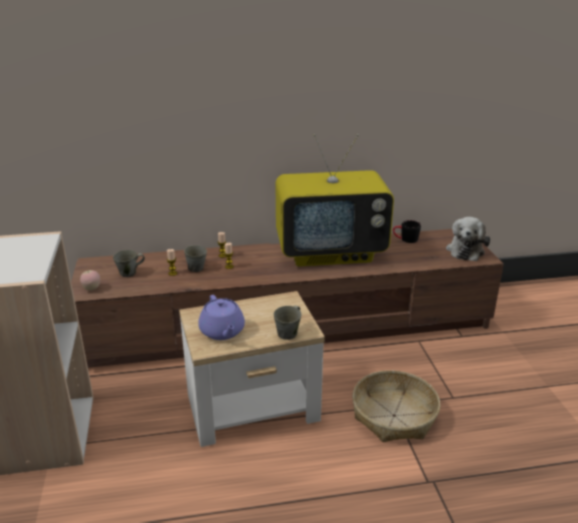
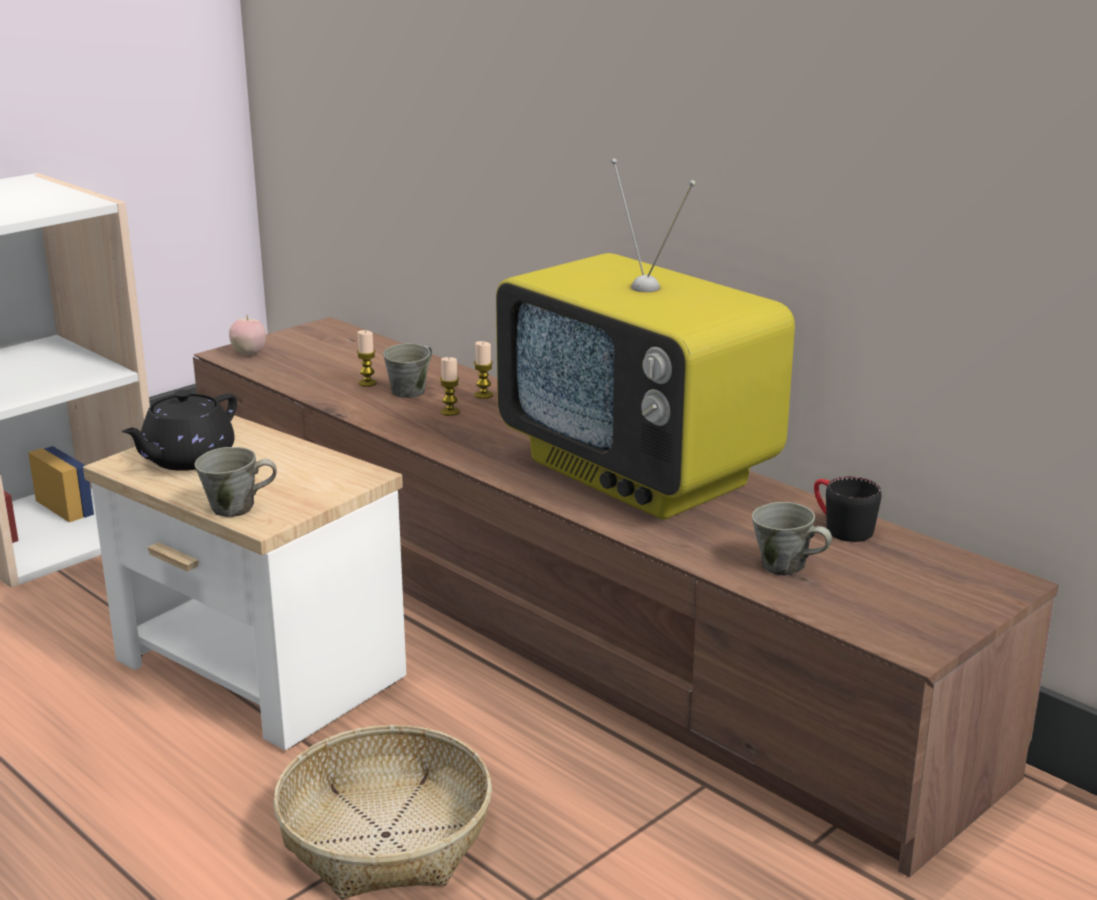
camera: 55 degrees right, 5 degrees down
(129, 273) = (328, 358): grey mug -> grey mug (785, 567)
(222, 332) = (187, 459): purple teapot -> black teapot
(465, 250) = (913, 609): plush toy -> none

